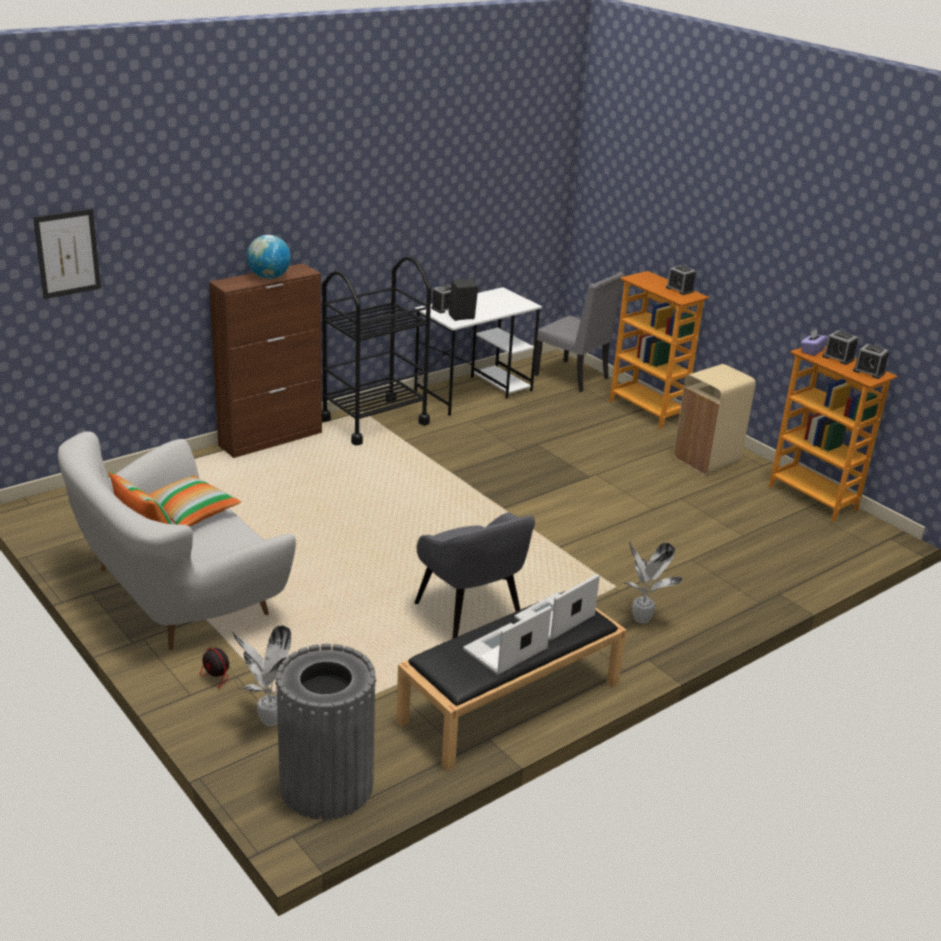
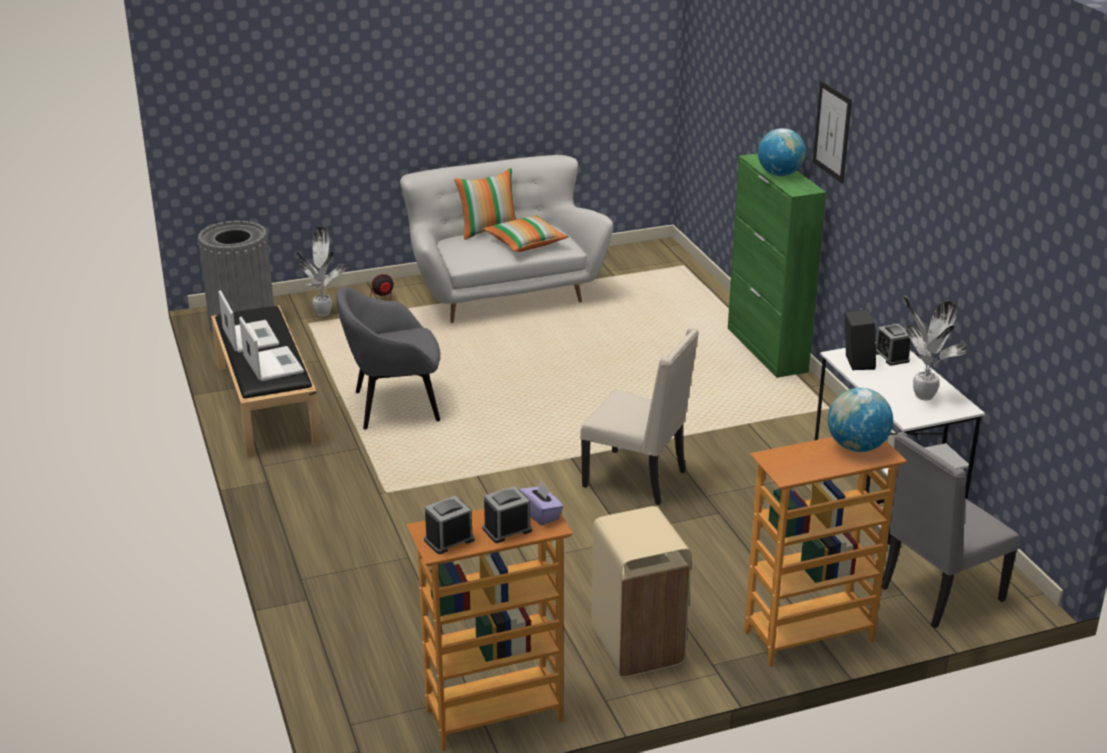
camera: 110 degrees right, 0 degrees up
(67, 253) = (716, 58): picture -> picture (832, 131)
(271, 439) = (767, 350): brown cabinet -> green cabinet
(374, 421) = (802, 412): black cart -> none
(514, 477) = (637, 479): none -> beige chair
(642, 620) = (324, 494): potted plant -> potted plant (921, 396)
(645, 280) = (856, 447): none -> globe
(679, 289) = (814, 467): alarm clock -> none

